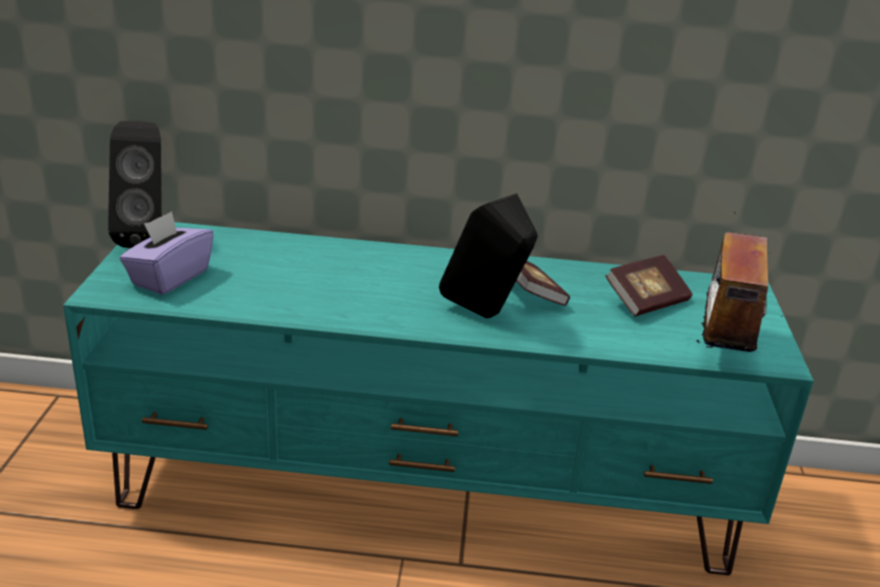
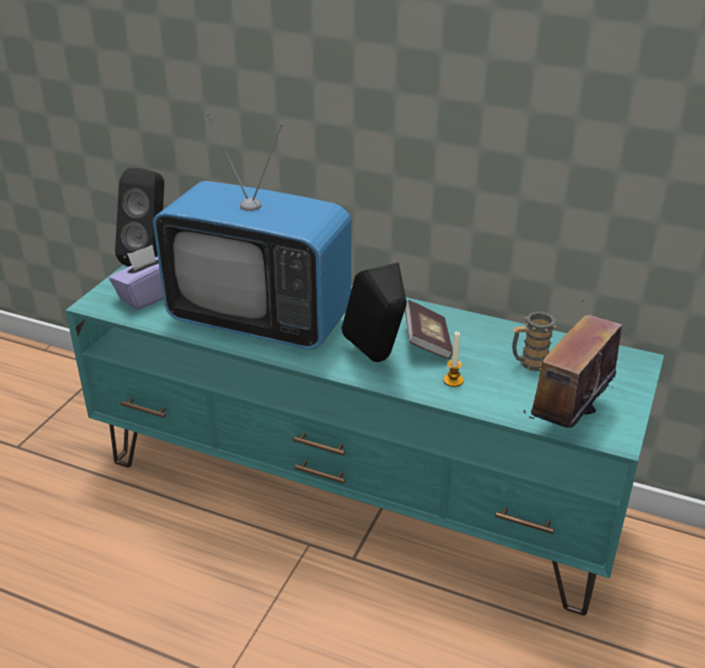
camera: 20 degrees right, 5 degrees up
(324, 290) = (260, 320): none -> television
(580, 327) = (453, 380): none -> candle
(646, 301) = (529, 363): book -> mug

